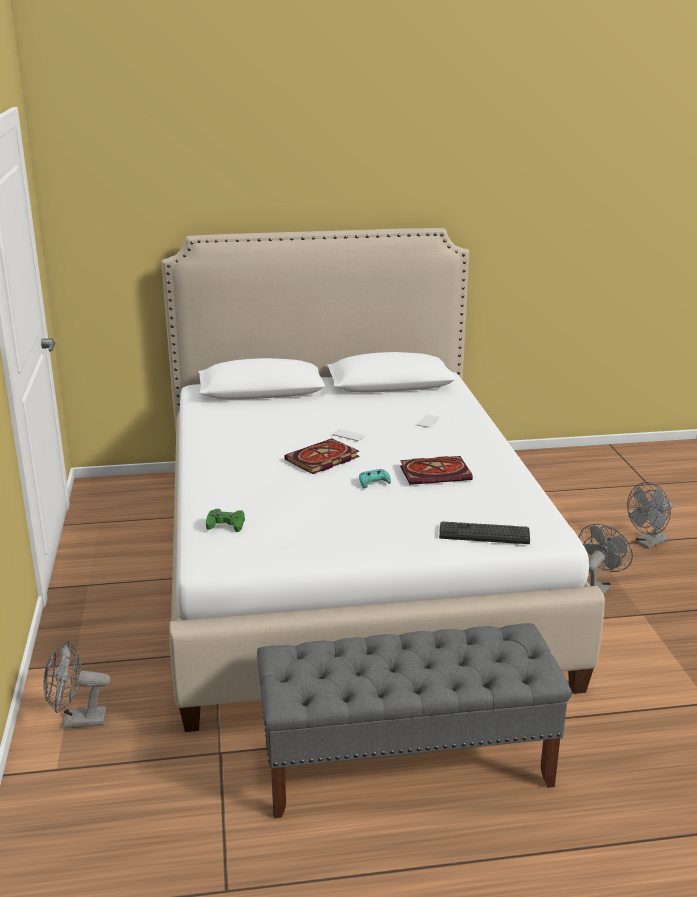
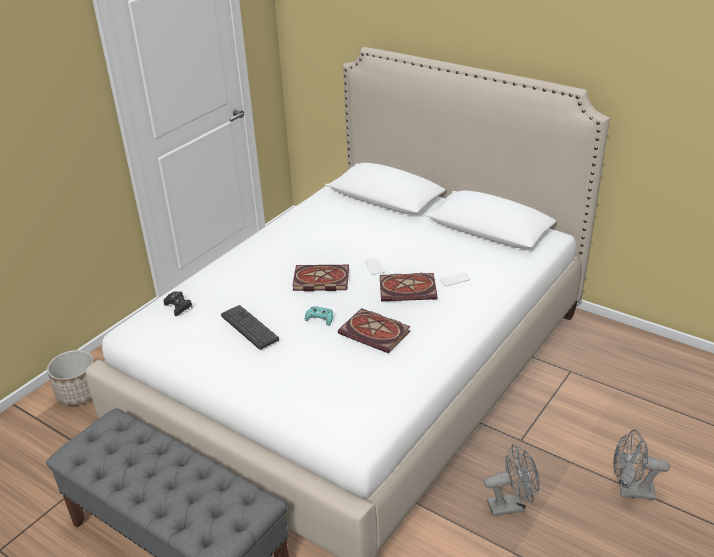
camera: 45 degrees right, 10 degrees up
(77, 721) = (79, 393): grey fan -> planter
(226, 525) = (178, 306): green game controller -> black game controller
(406, 439) = (409, 289): none -> book
(484, 534) = (311, 408): keyboard -> keyboard (249, 327)

